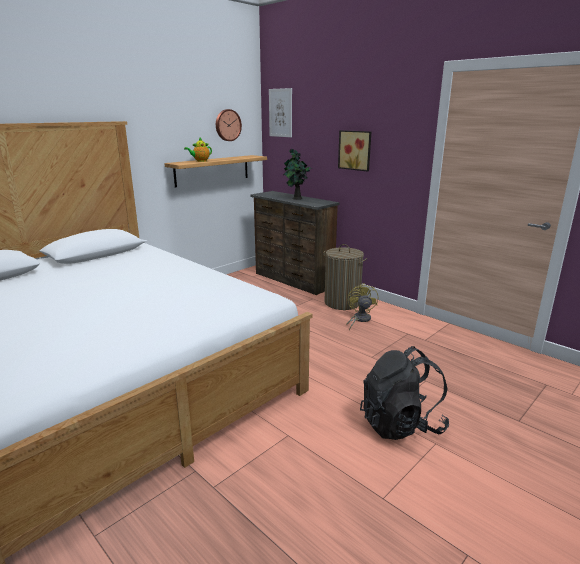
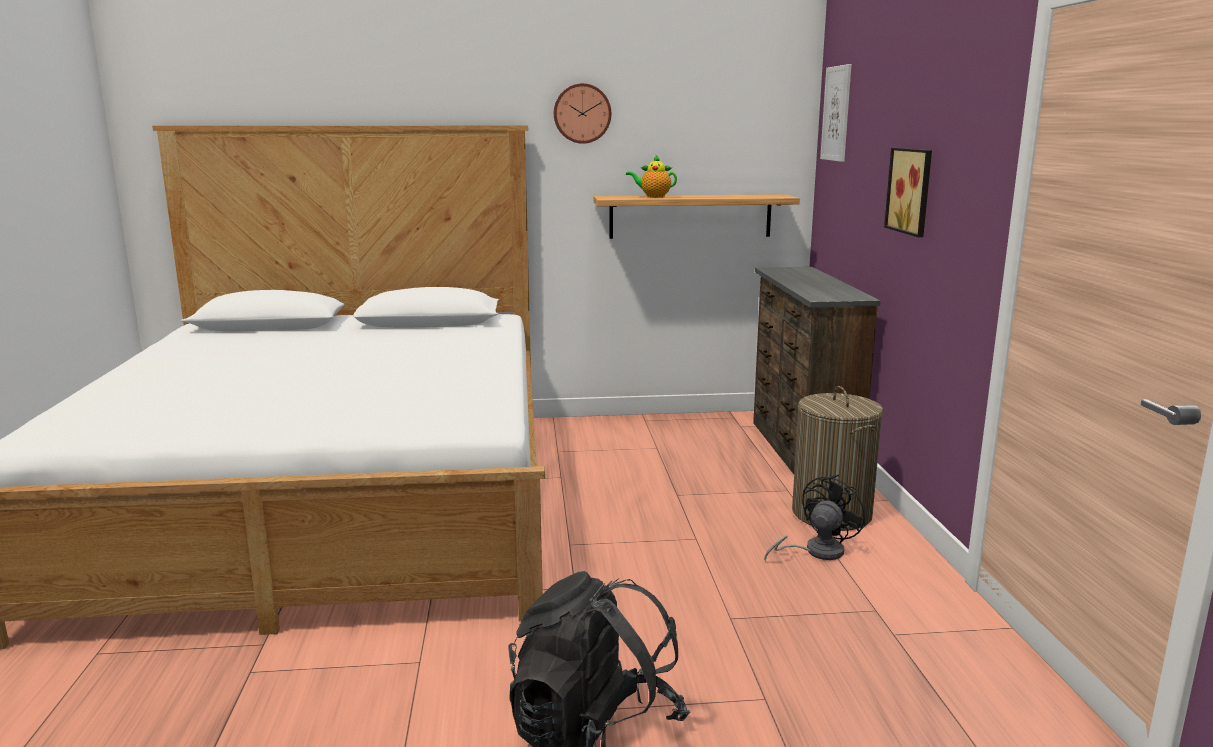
camera: 40 degrees right, 5 degrees down
(227, 125) = (732, 136): wall clock -> wall clock (582, 113)
(296, 198) = (814, 284): potted plant -> none
(359, 319) = (816, 552): yellow fan -> black fan

